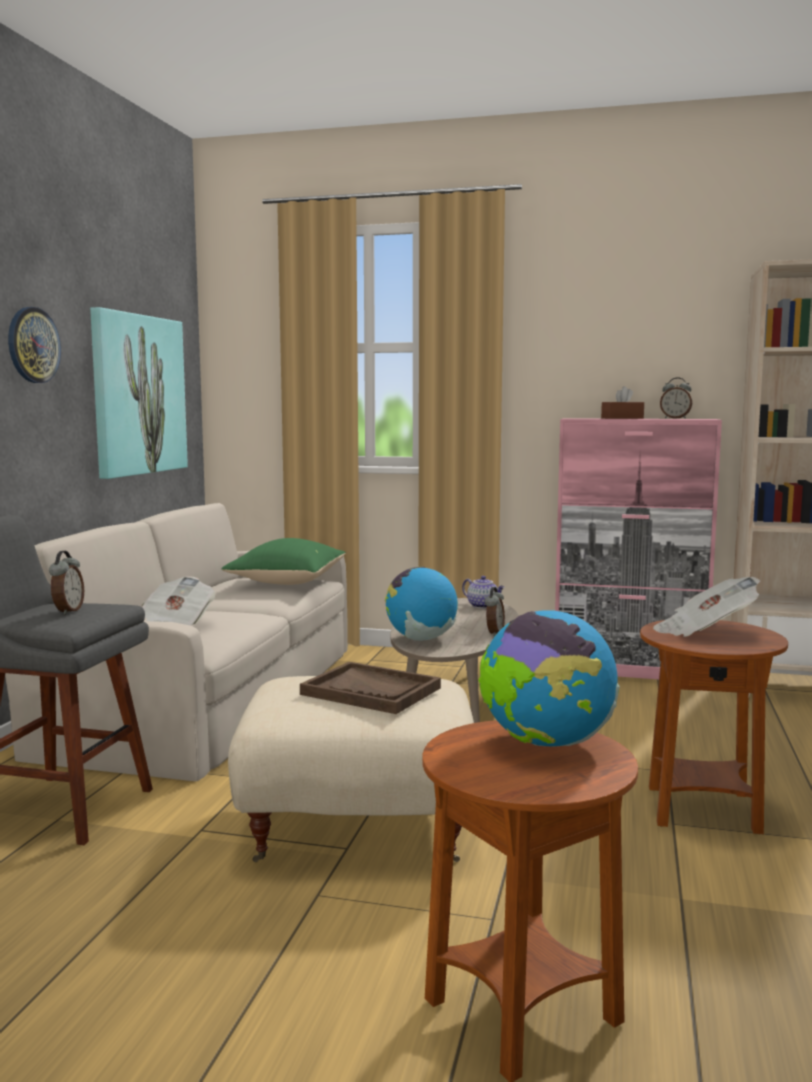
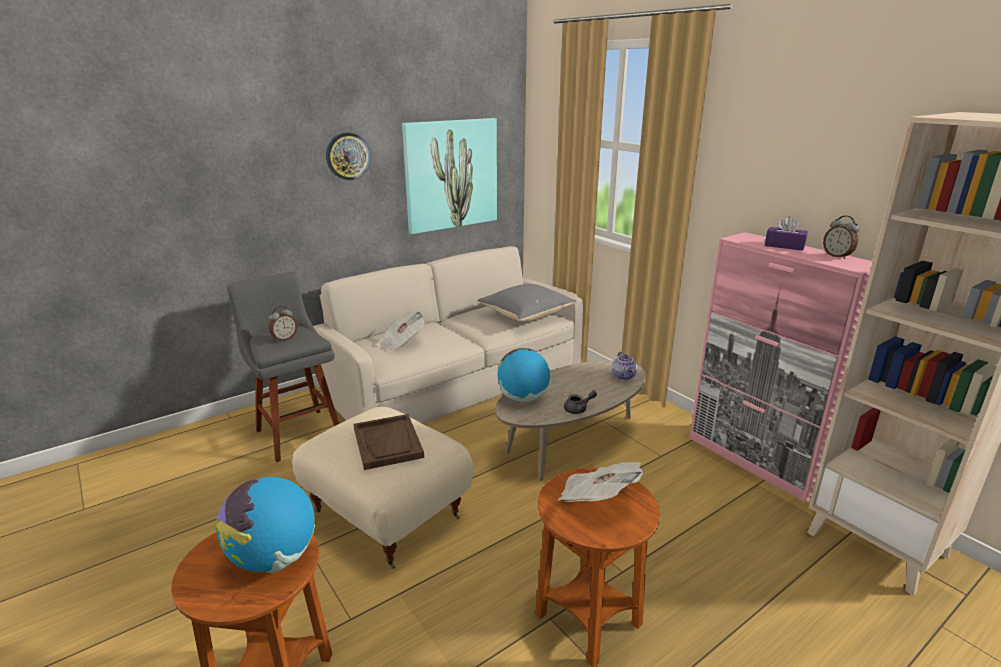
camera: 40 degrees right, 15 degrees up
(286, 582) = (526, 315): green pillow -> grey pillow
(494, 633) = (578, 409): alarm clock -> grey teapot
(622, 418) = (784, 246): brown tissue box -> purple tissue box

